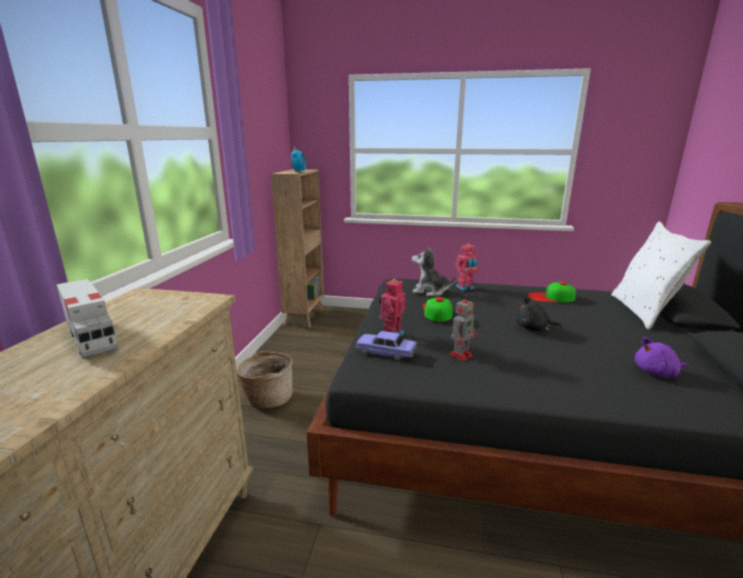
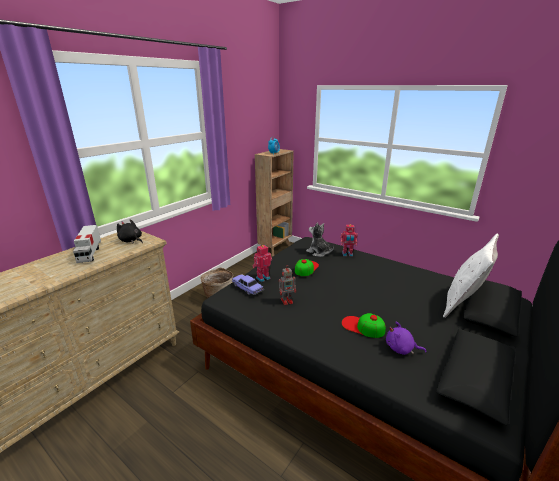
camera: 25 degrees right, 5 degrees up
(533, 328) = (355, 295): black plush toy -> black plush toy (131, 240)
(551, 297) = (401, 275): cap -> cap (363, 327)

